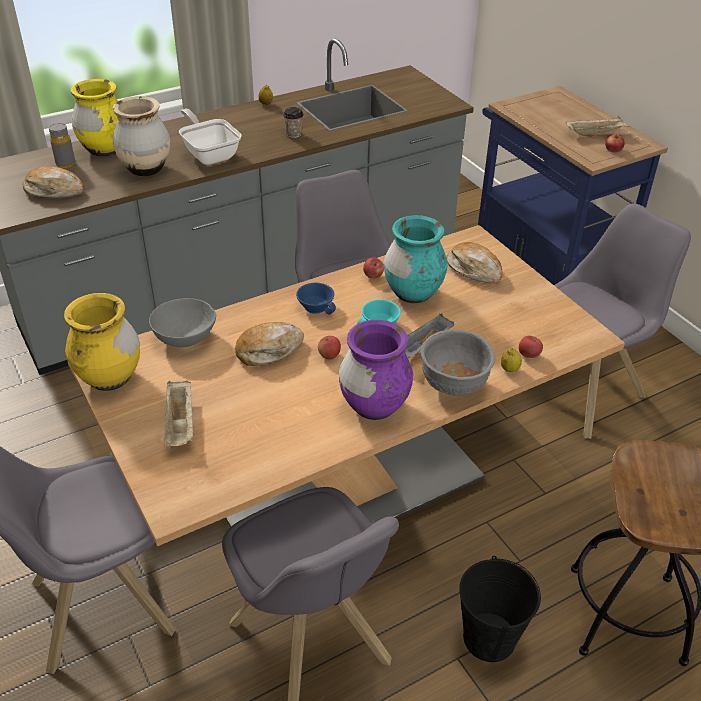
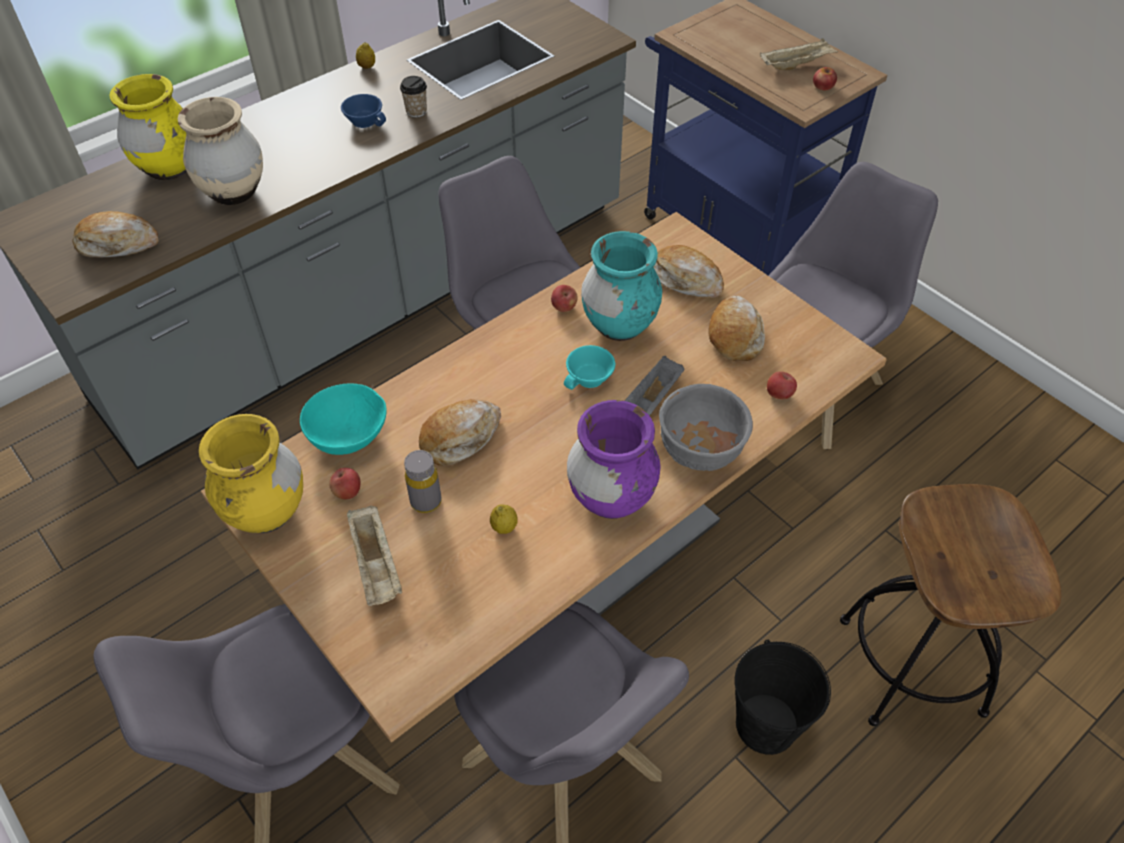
camera: 10 degrees left, 10 degrees up
(65, 164) = (121, 199): grey bottle -> grey bottle (426, 501)
(185, 338) = (348, 436): grey bowl -> turquoise bowl
(210, 154) = (313, 157): frying pan -> none
(317, 306) = (505, 363): blue cup -> blue cup (366, 120)
(329, 355) = (538, 433): apple -> apple (347, 492)
(503, 311) = (735, 335): none -> bread
(509, 369) = (761, 418): lemon -> lemon (504, 527)

